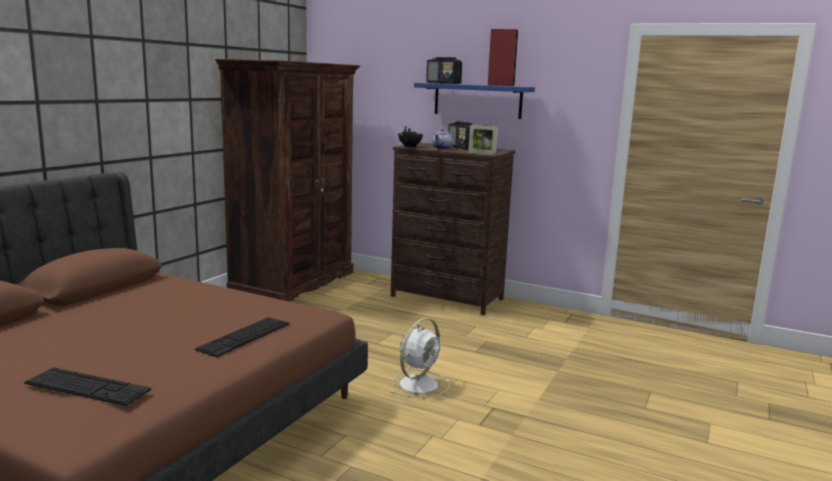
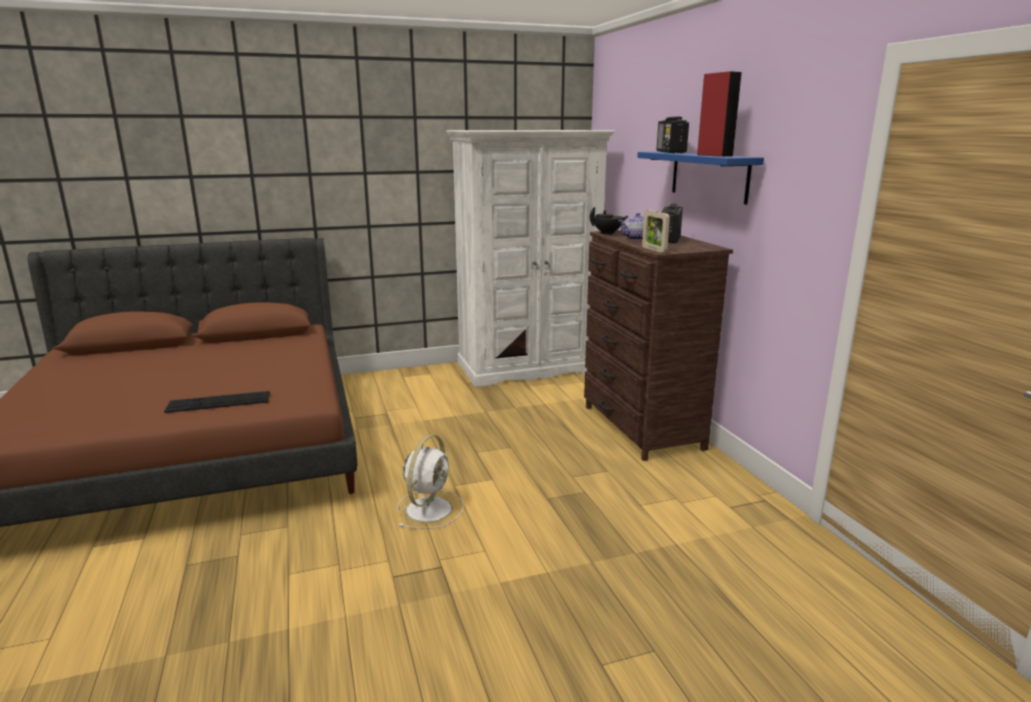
camera: 45 degrees right, 5 degrees up
(87, 386) = (61, 407): keyboard -> none
(294, 282) = (527, 367): brown wardrobe -> white wardrobe
(420, 384) = (430, 508): white fan -> white fan turned 60 degrees counterclockwise

